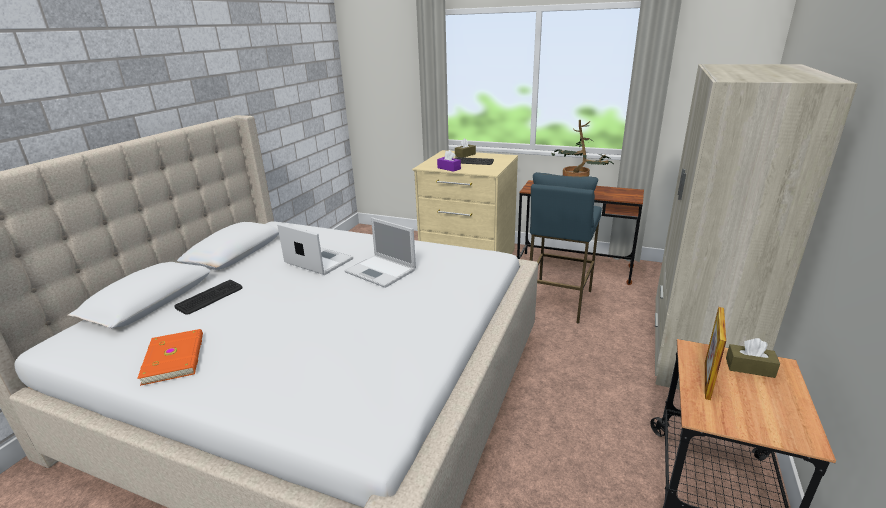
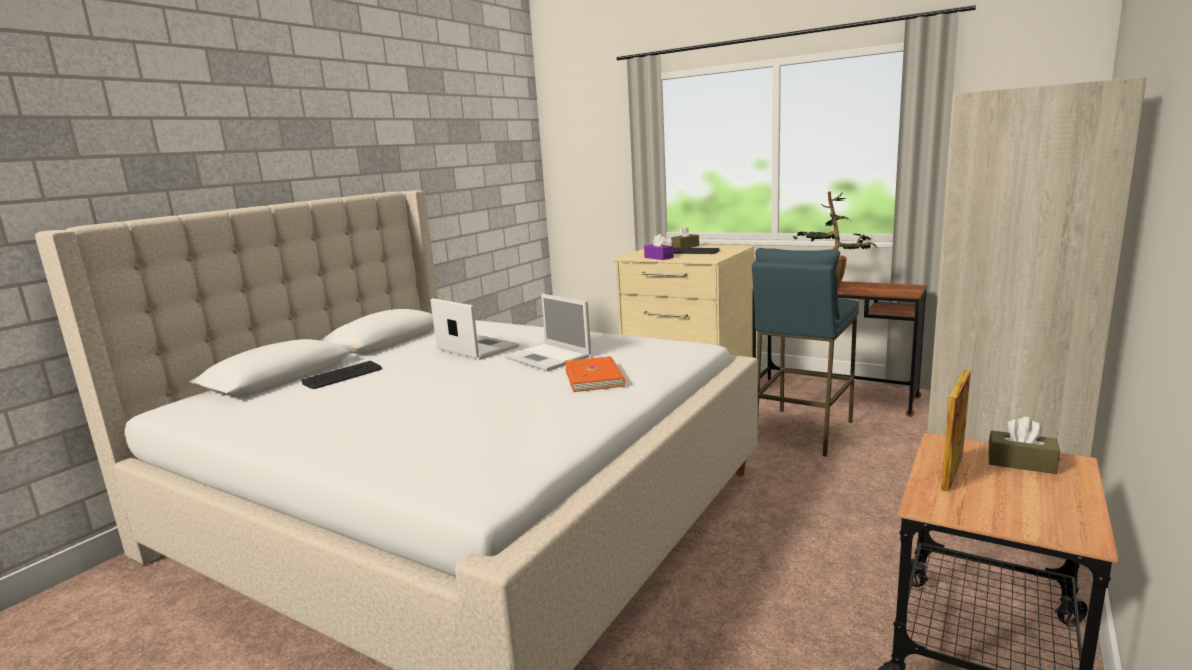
camera: 10 degrees right, 10 degrees down
(175, 358) = (287, 422): orange book -> orange book (595, 377)

